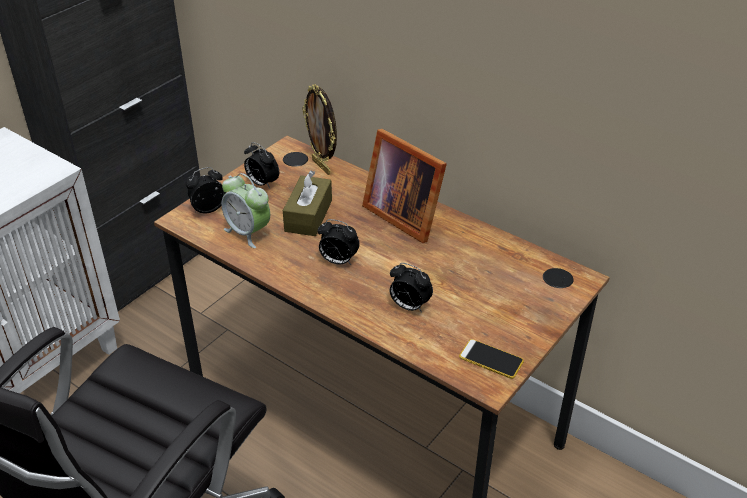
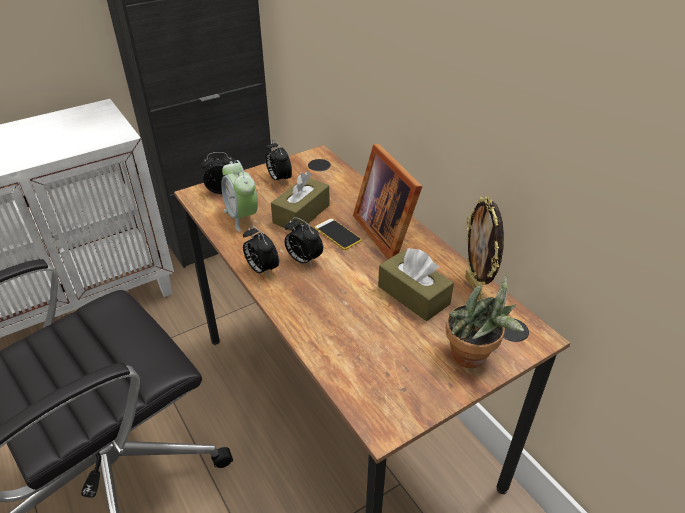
camera: 20 degrees right, 0 degrees up
(322, 166) = (338, 175): picture frame -> picture frame (475, 288)
(409, 306) = (344, 319): alarm clock -> alarm clock (261, 269)
(459, 269) = (413, 295): none -> brown tissue box
(491, 359) = (398, 398): phone -> phone (337, 234)
(537, 310) = (473, 358): none -> potted plant

